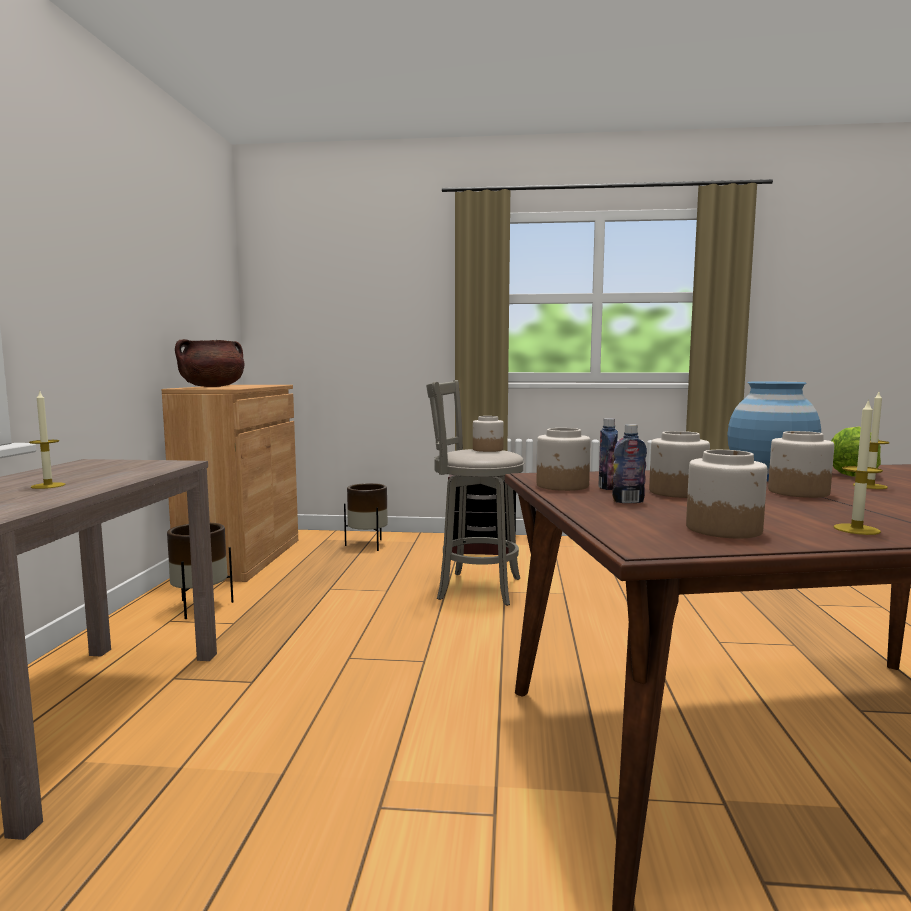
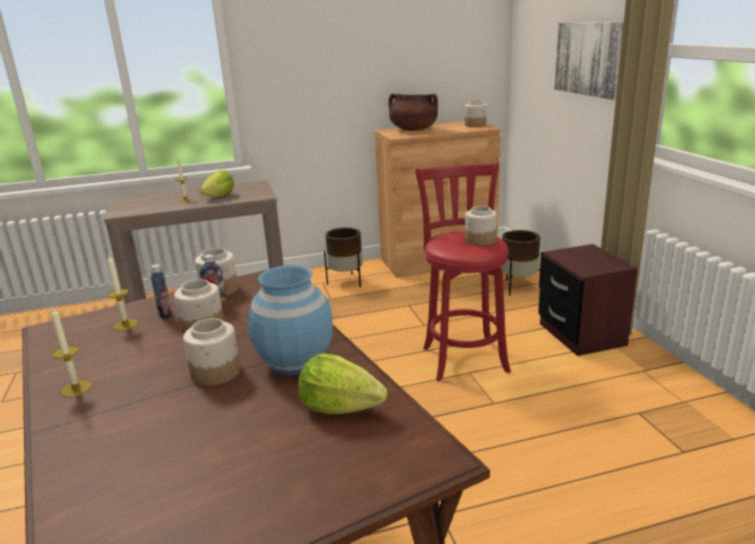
camera: 70 degrees right, 15 degrees up
(101, 474) = (219, 196): none -> lettuce
(392, 311) = (590, 58): none -> picture
(474, 588) = (464, 357): grey stool -> red stool
(723, 529) = (82, 346): jar -> jar (475, 125)
(870, 486) = (260, 410): candle -> candle (125, 325)

